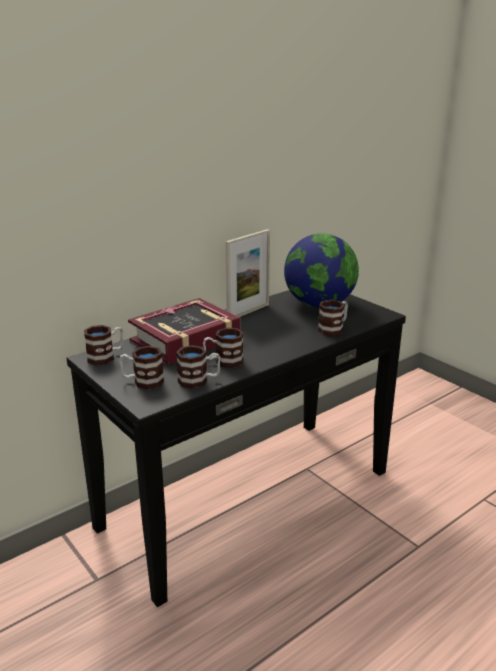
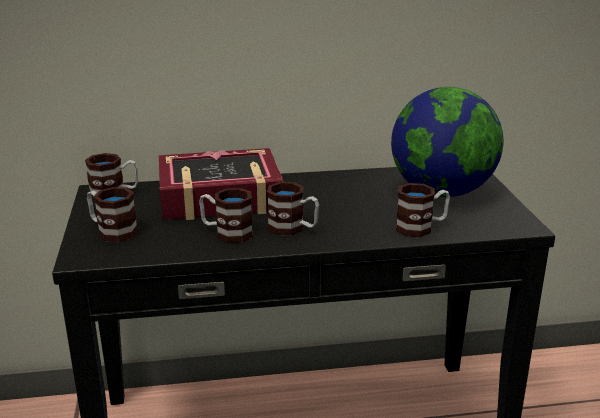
camera: 30 degrees right, 0 degrees up
(199, 381) = (170, 247): mug -> mug (293, 228)
(248, 312) = (336, 181): picture frame -> none

